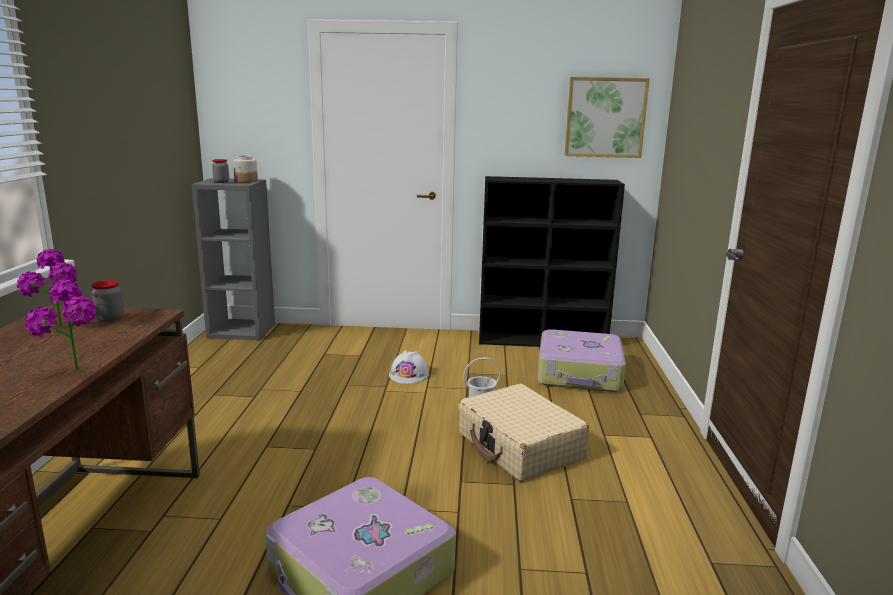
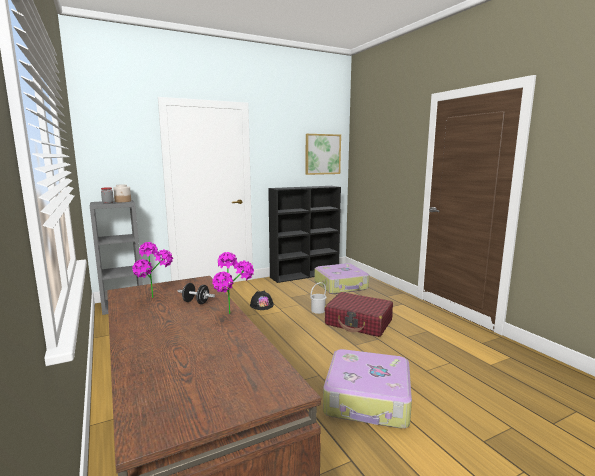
camera: 30 degrees left, 5 degrees down
(82, 344) = (196, 302): none -> black dumbbell
(110, 318) = (176, 288): jar -> none
(409, 374) = (262, 305): white hard hat -> black hard hat
(520, 446) = (359, 322): beige suitcase -> red suitcase

